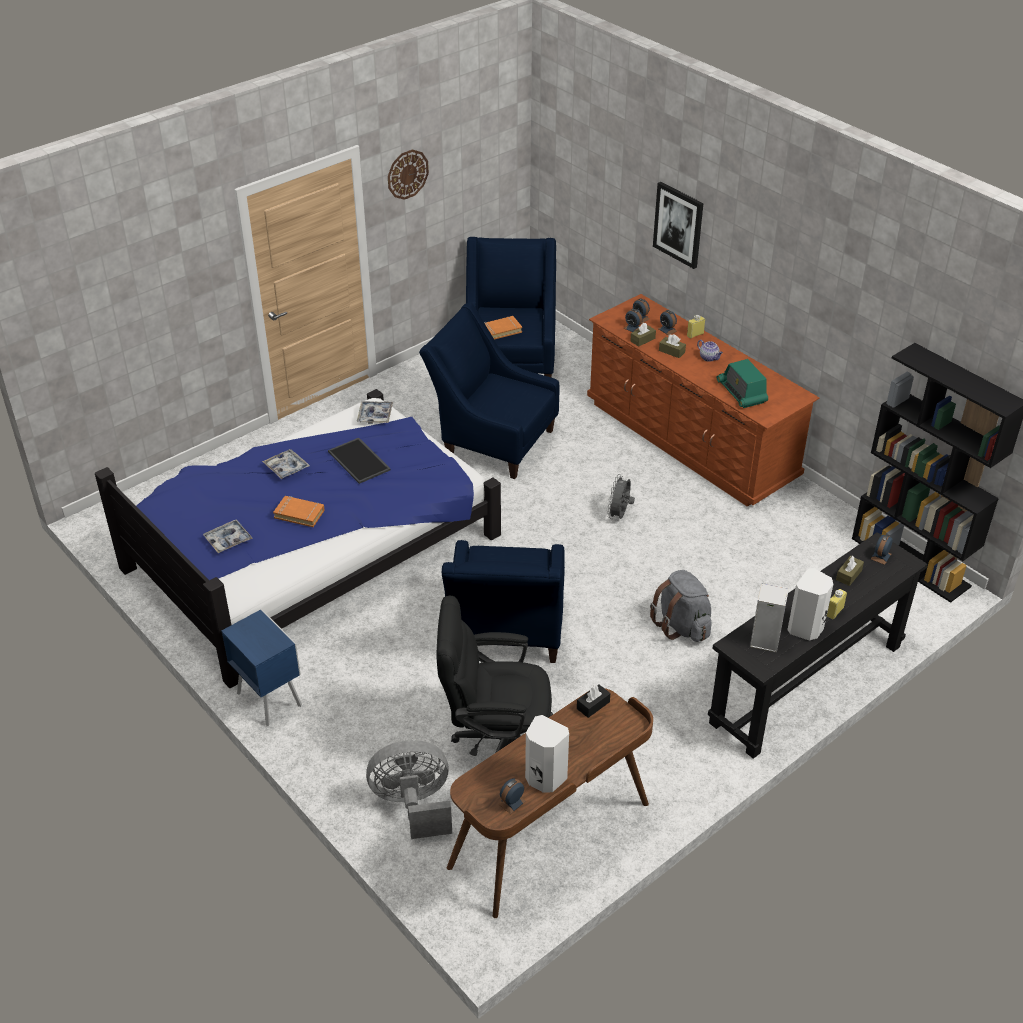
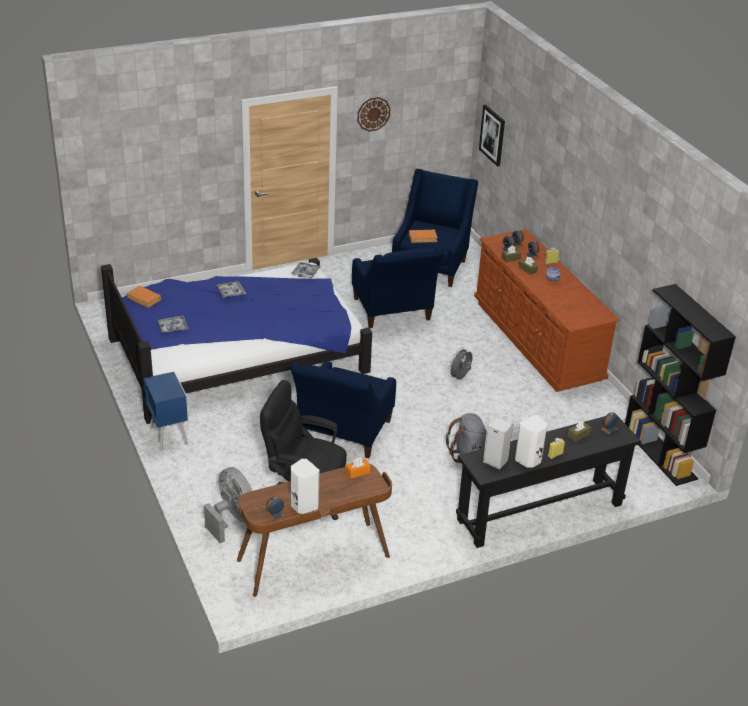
camera: 15 degrees right, 5 degrees down
(299, 514) = (226, 321): orange book -> orange book (144, 298)
(360, 461) = (281, 298): tray -> none
(413, 805) = (232, 519): grey fan -> grey fan turned 45 degrees clockwise
(492, 441) = (393, 312): blue armchair -> blue armchair turned 150 degrees counterclockwise
(593, 705) = (357, 472): black tissue box -> orange tissue box
(678, 224) = (552, 180): picture -> picture (492, 135)
(741, 393) = (564, 305): radio -> none

